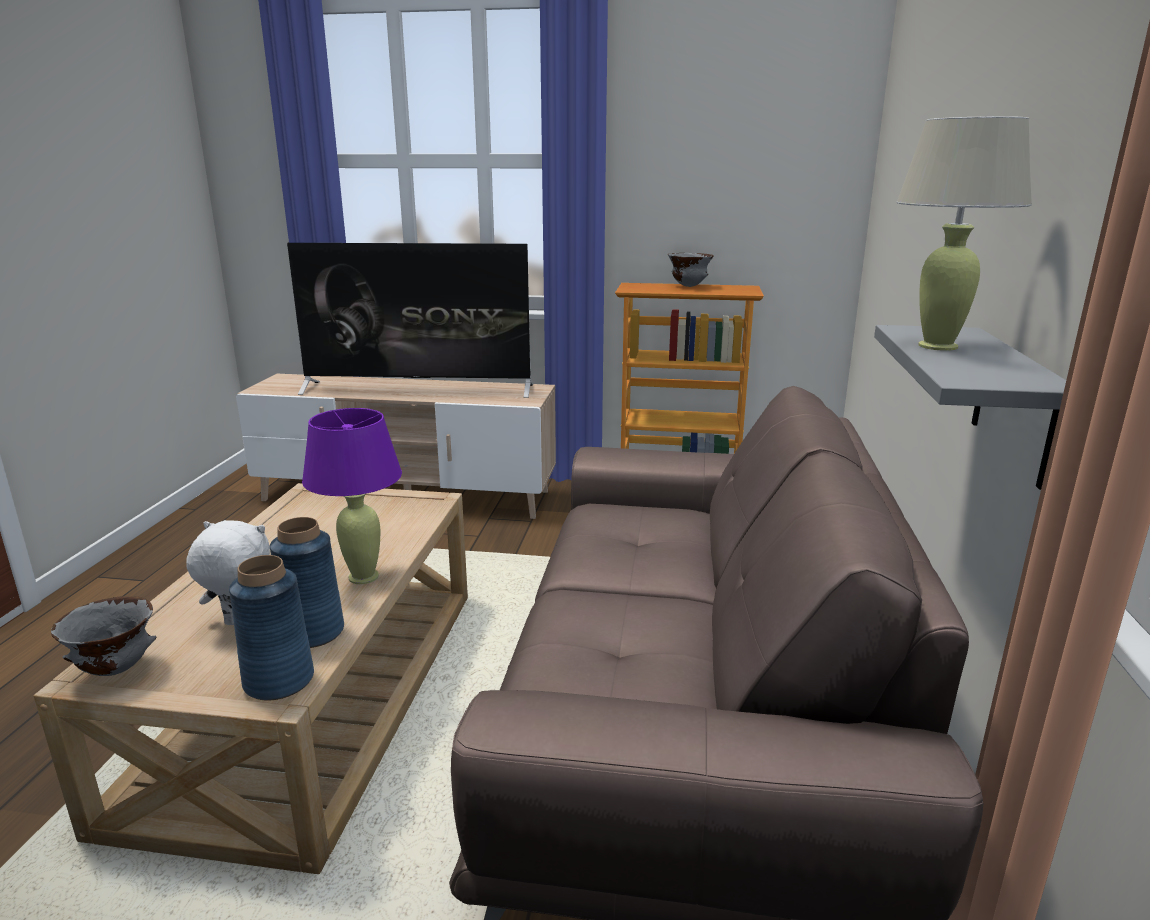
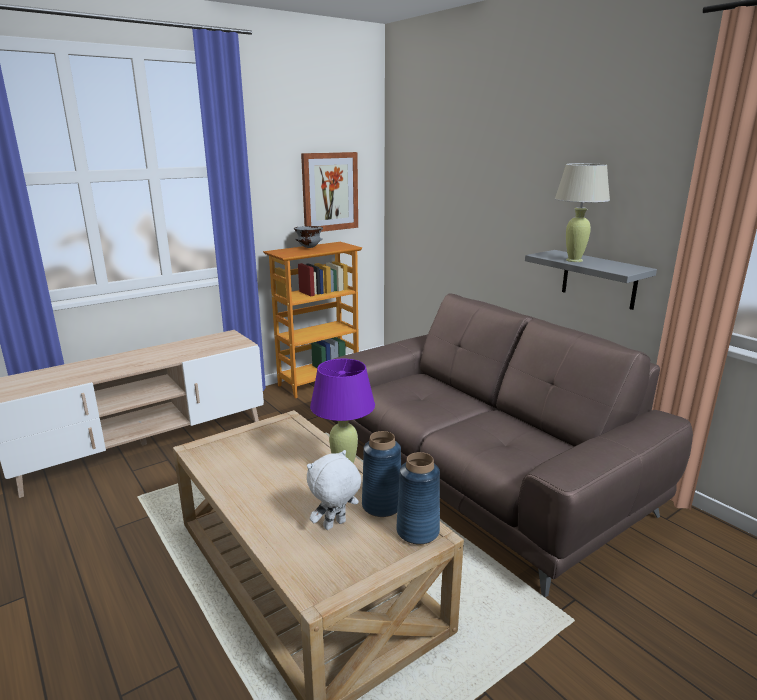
camera: 45 degrees left, 0 degrees up
(115, 669) = (325, 583): grey bowl -> none
(419, 389) = (148, 357): television -> none
(753, 202) = (330, 192): none -> picture

